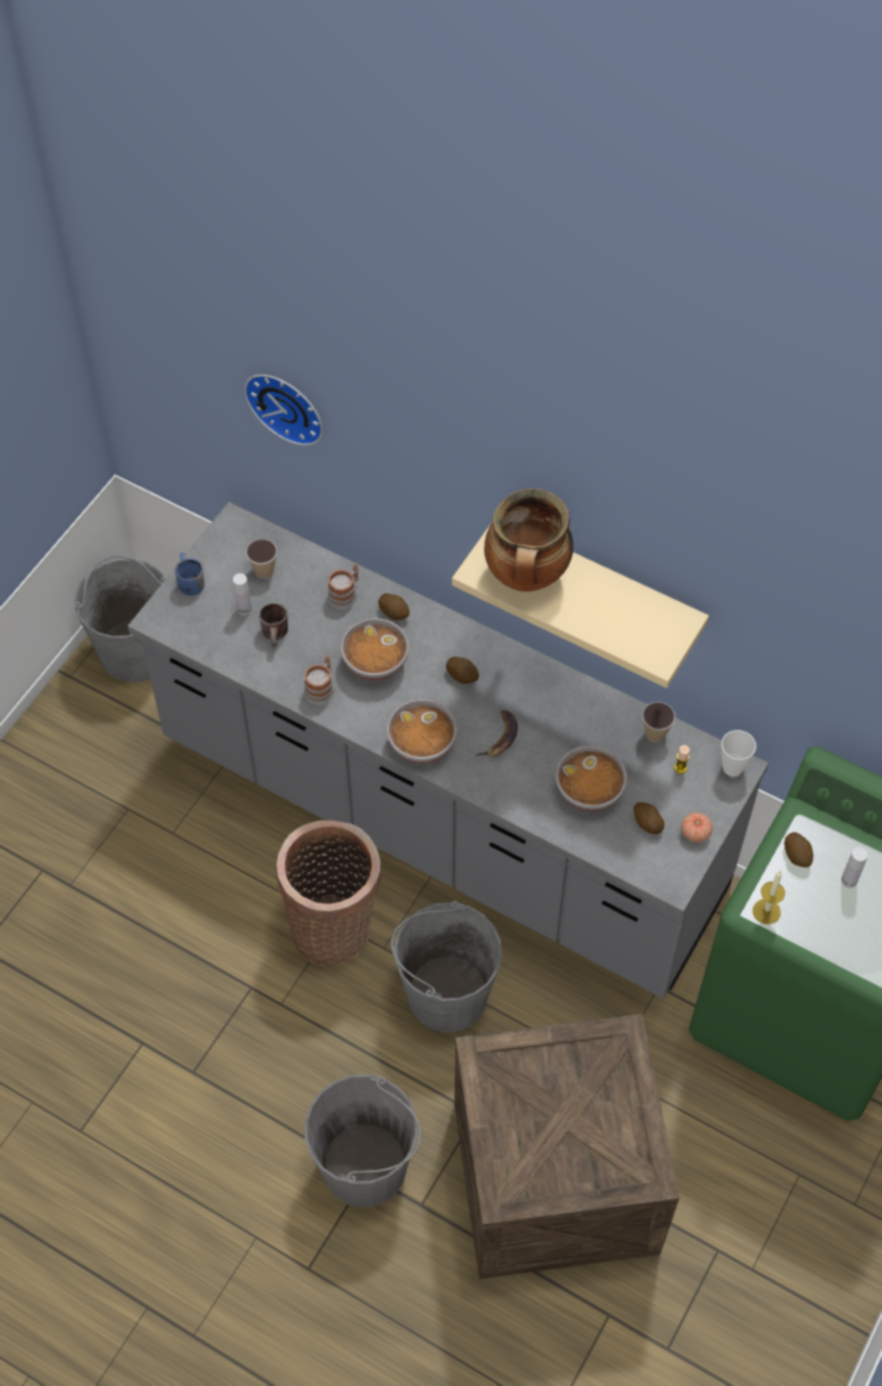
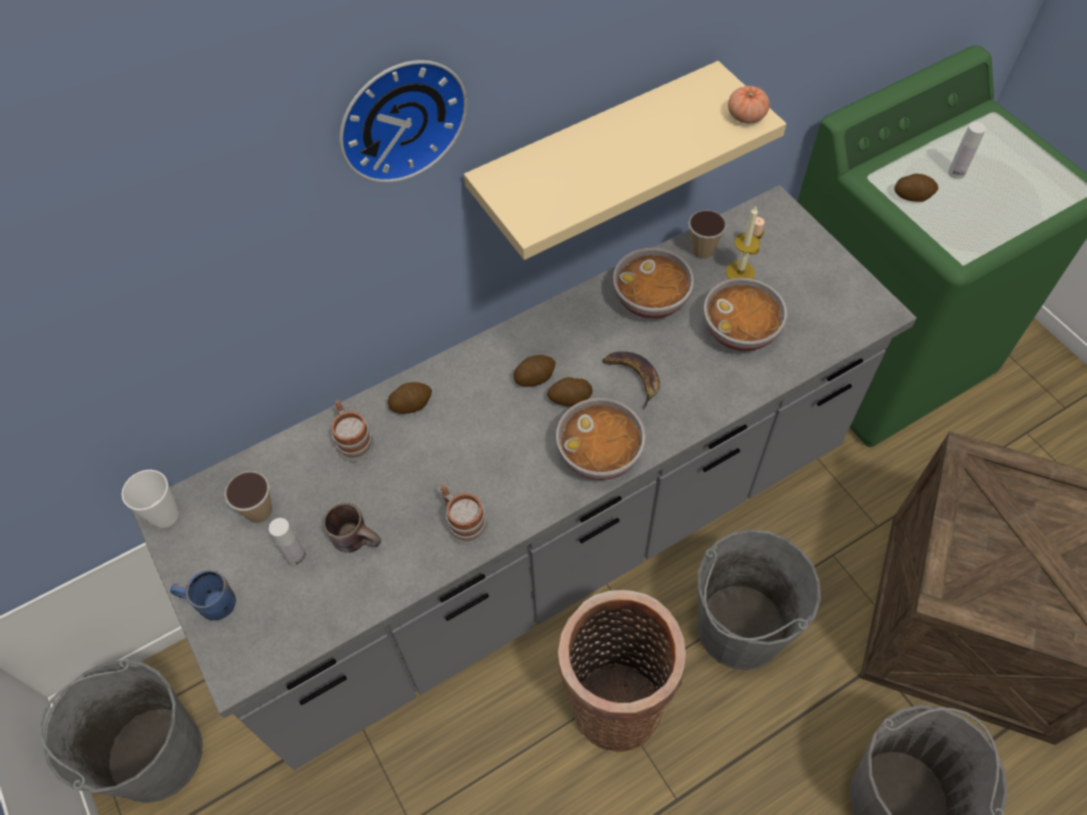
camera: 60 degrees left, 0 degrees up
(287, 405) = (136, 291): wall clock -> wall clock (399, 116)
(375, 662) = (464, 452): bowl -> bowl (651, 300)
(527, 577) = (571, 180): cooking pot -> none
(647, 823) = (802, 301): potato -> potato (570, 399)
(695, 832) = (831, 269): tomato -> tomato (746, 116)
(732, 768) = (772, 211): cup -> cup (165, 516)
(766, 911) = (967, 244): candle -> candle (740, 272)

